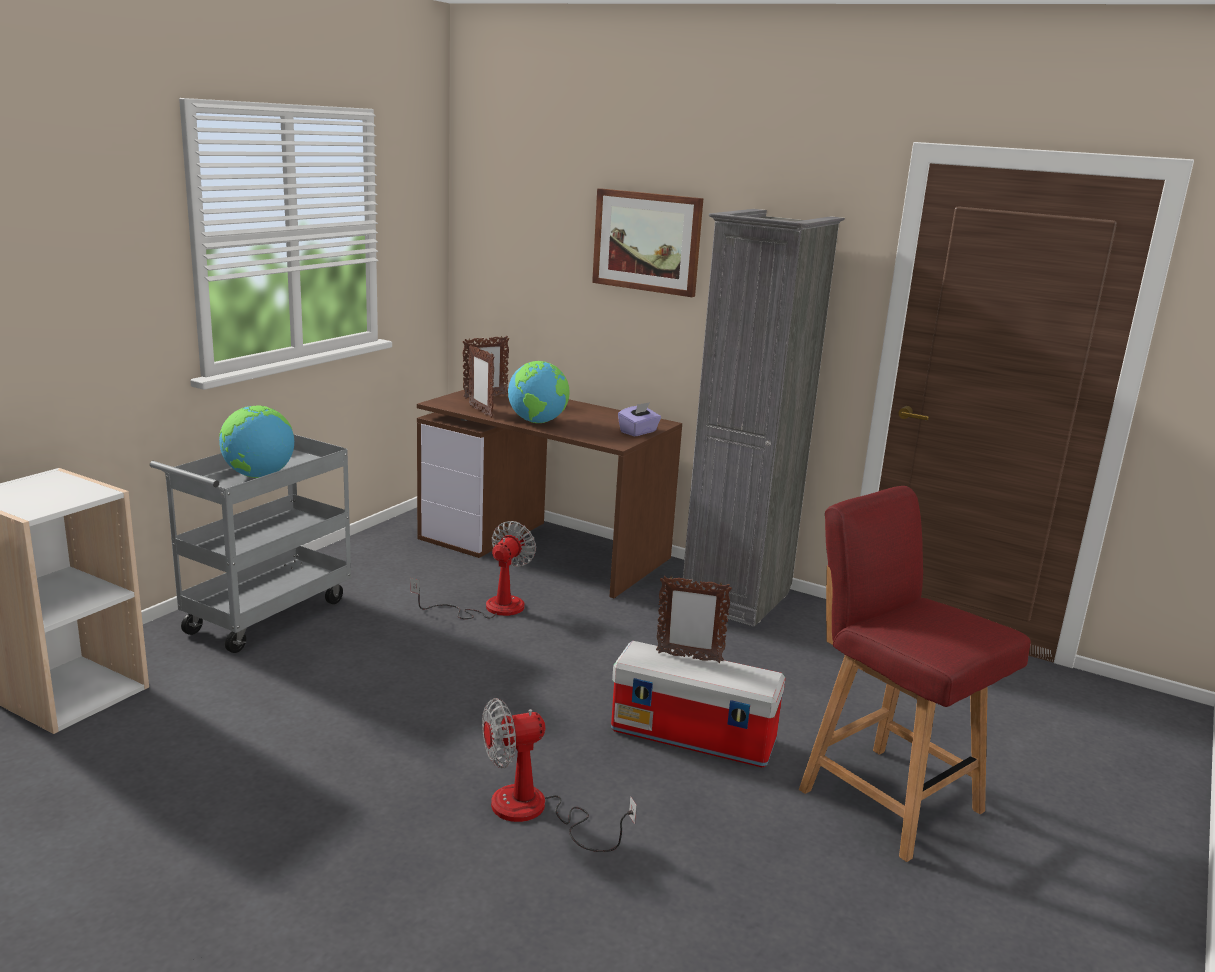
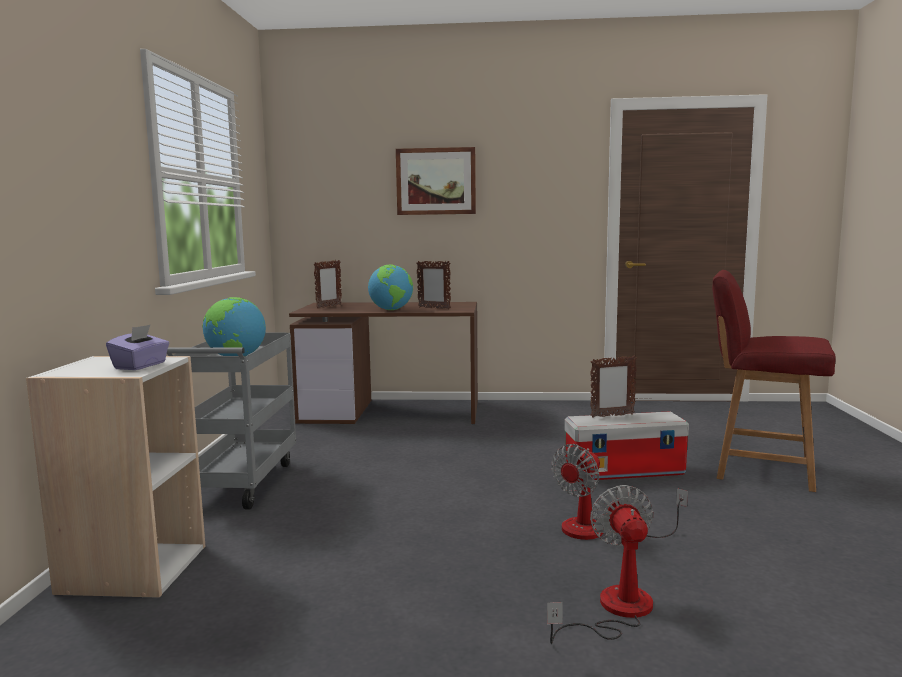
camera: 25 degrees left, 10 degrees down
(480, 411) = (342, 311): picture frame -> picture frame (434, 308)
(490, 608) = (403, 445): fan -> fan (614, 611)
(638, 432) = (462, 306): purple tissue box -> purple tissue box (141, 366)
(737, 598) = (544, 409): grey cabinet -> none

